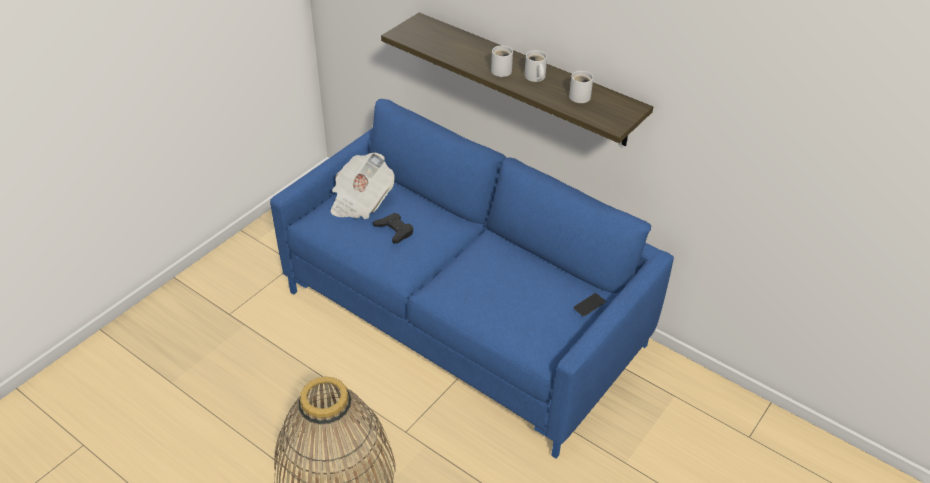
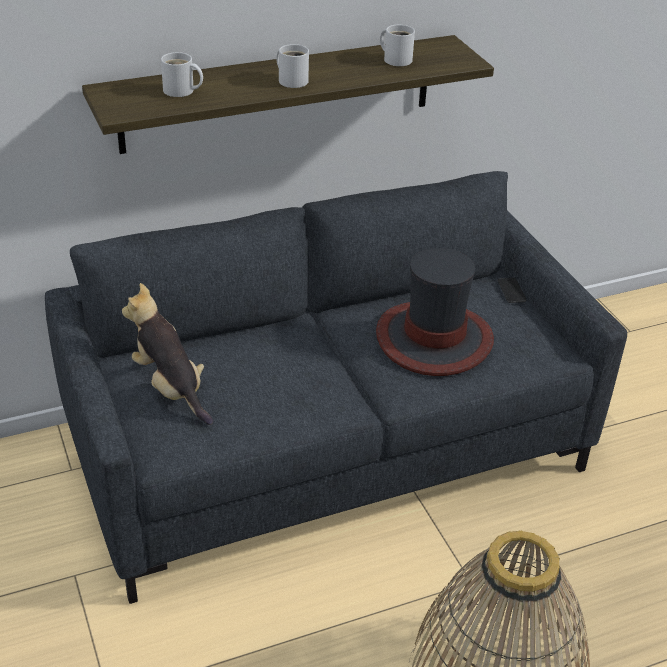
camera: 60 degrees left, 5 degrees down
(360, 201) = (171, 388): newspaper -> plush toy
(394, 230) = (261, 380): black game controller -> none
(464, 318) = (328, 450): blue sofa -> grey sofa
(498, 286) = (434, 339): none -> hat
(535, 77) = (330, 69): white mug -> white mug (181, 91)

